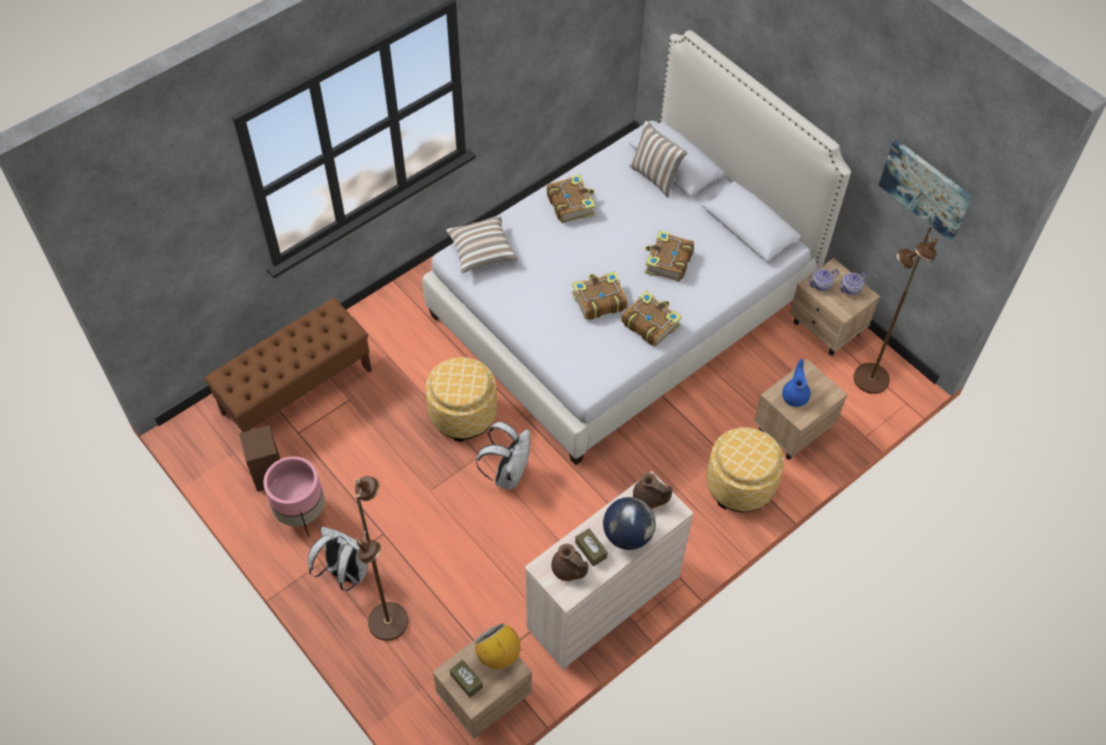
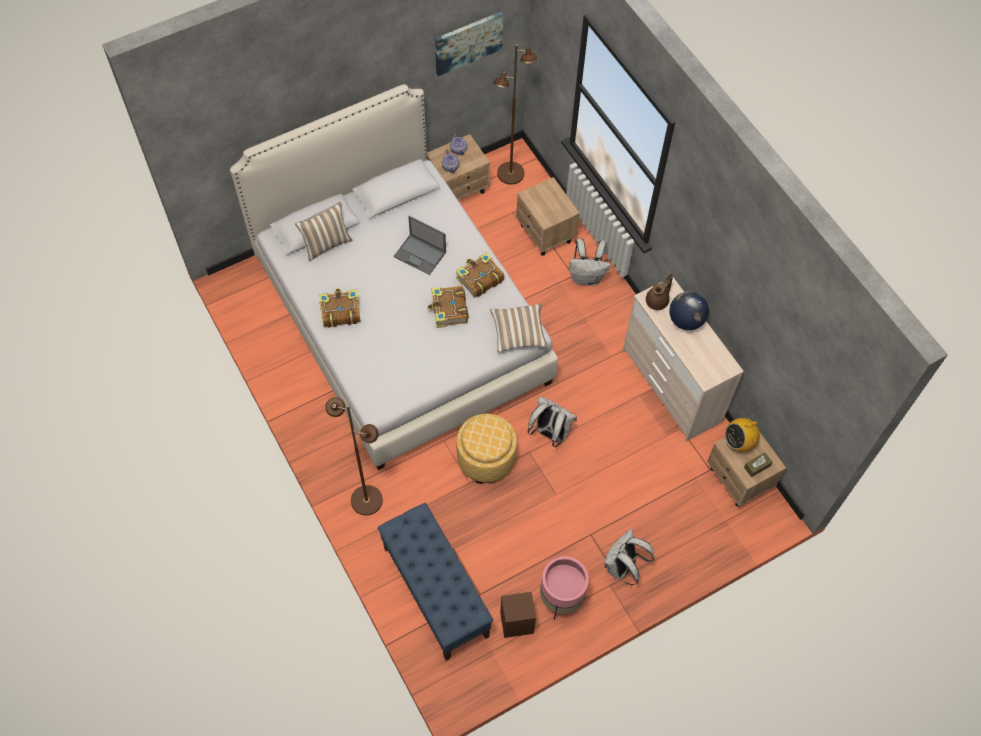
camera: 80 degrees left, 5 degrees up
(297, 391) = (435, 591): brown bench -> blue bench
(389, 621) = (669, 538): brown floor lamp -> brown floor lamp (366, 499)
(482, 252) = (376, 388): pillow -> pillow (518, 333)
(568, 570) = (710, 363): brown teapot -> none
(591, 550) = (695, 346): brown tissue box -> none
(667, 262) = (420, 254): book -> laptop
(740, 484) = (586, 277): ottoman -> white backpack
(795, 395) = (548, 208): blue teapot -> none

